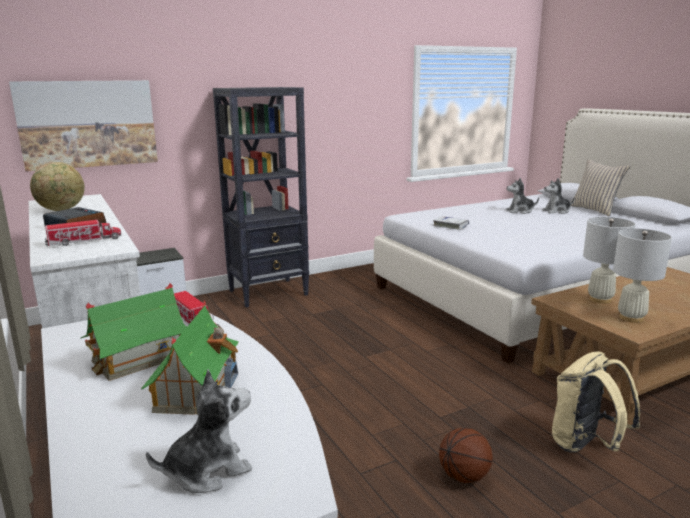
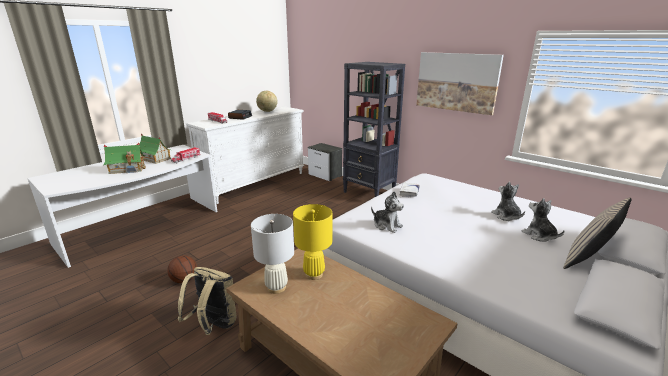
camera: 70 degrees right, 5 degrees up
(88, 124) = (317, 75): picture -> picture (456, 82)
(208, 470) = (75, 179): plush toy -> plush toy (387, 225)
(600, 299) = (314, 274): white table lamp -> yellow table lamp

